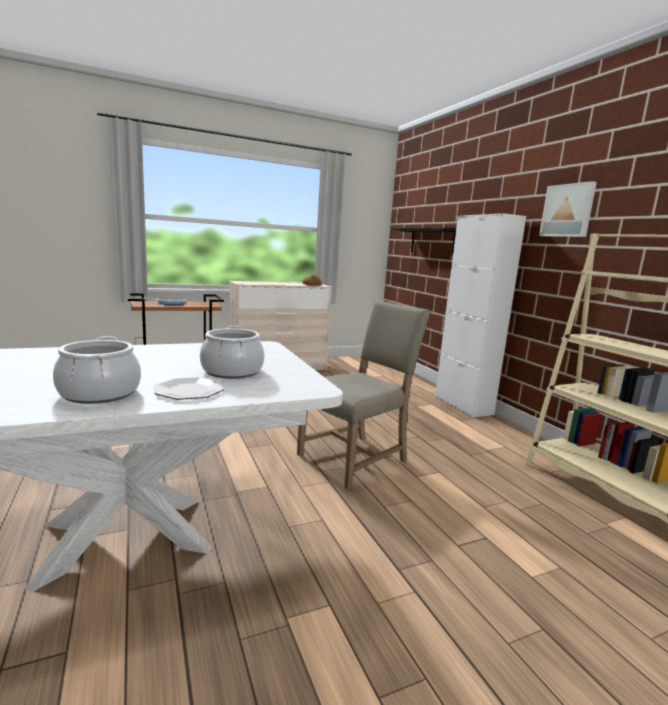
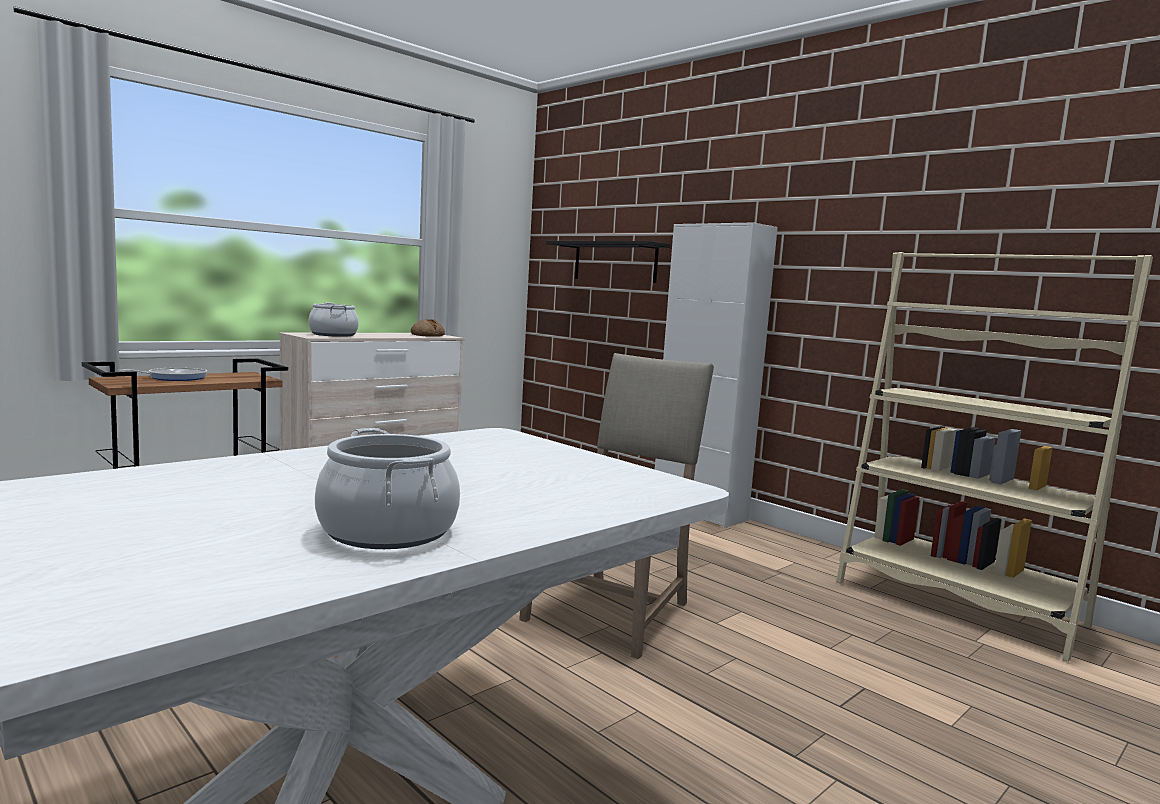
camera: 20 degrees left, 5 degrees down
(189, 390) = (519, 510): plate -> none
(232, 371) = (526, 477): cooking pot -> cooking pot (333, 335)
(568, 211) = (840, 221): picture -> none

